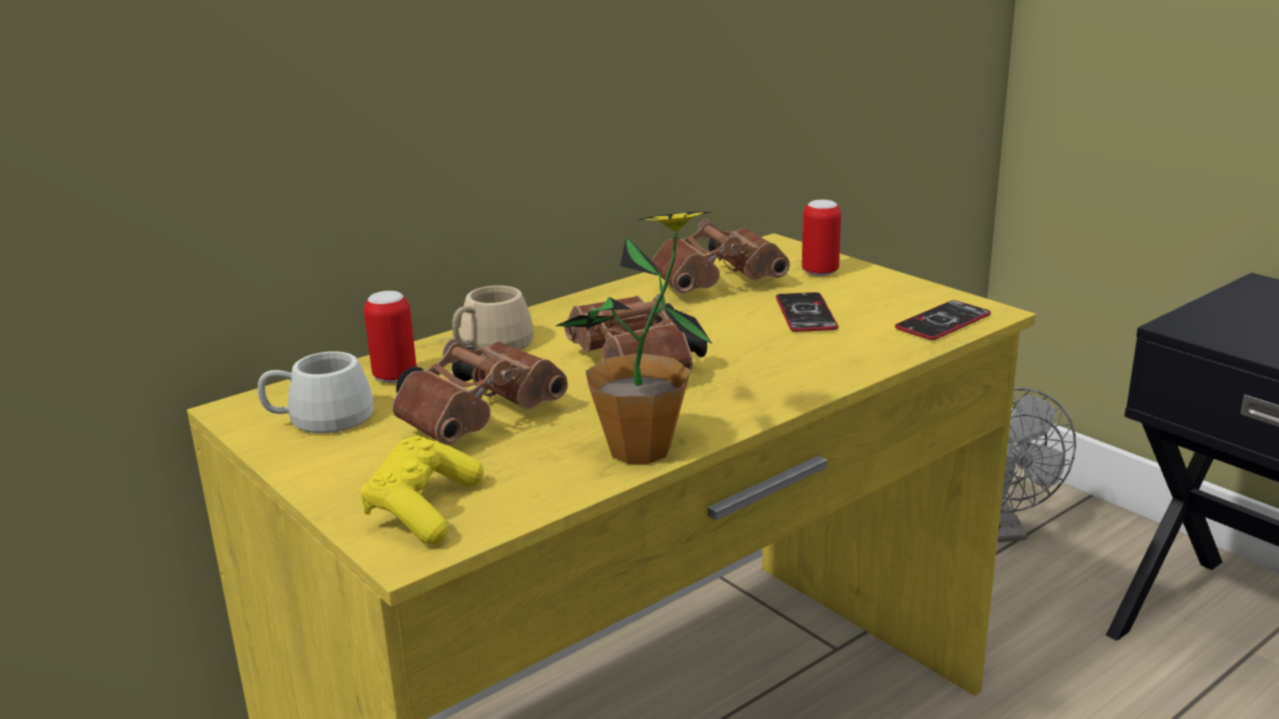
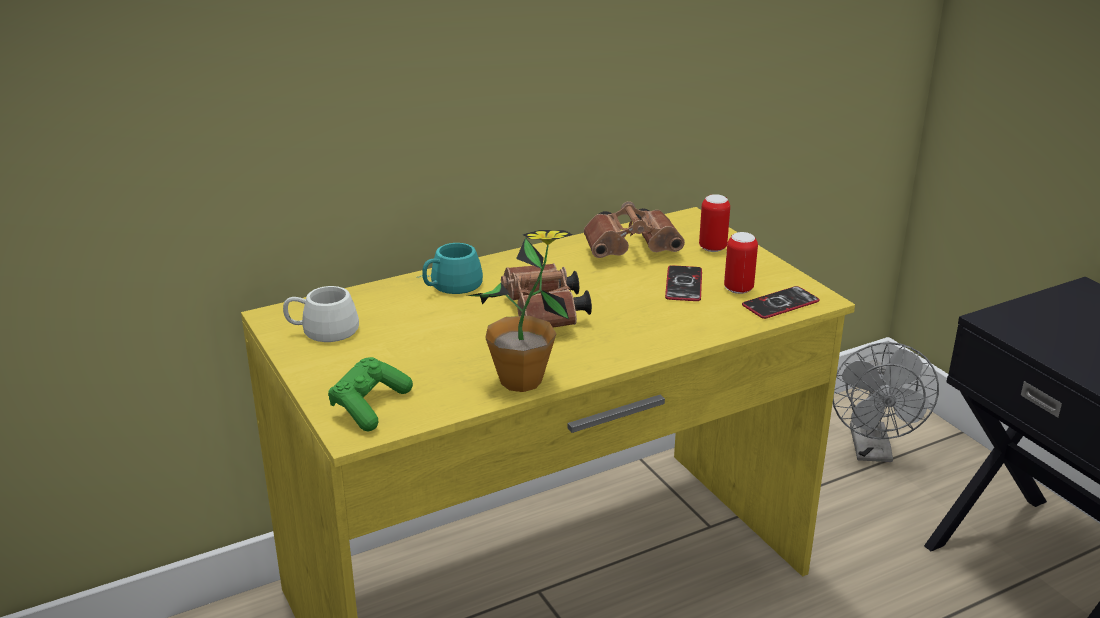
camera: 10 degrees right, 5 degrees up
(395, 376) = (380, 303): can -> can (738, 289)
(423, 510) = (369, 406): yellow game controller -> green game controller
(482, 417) = (427, 343): brown binoculars -> none
(484, 344) = (447, 284): beige mug -> turquoise mug

